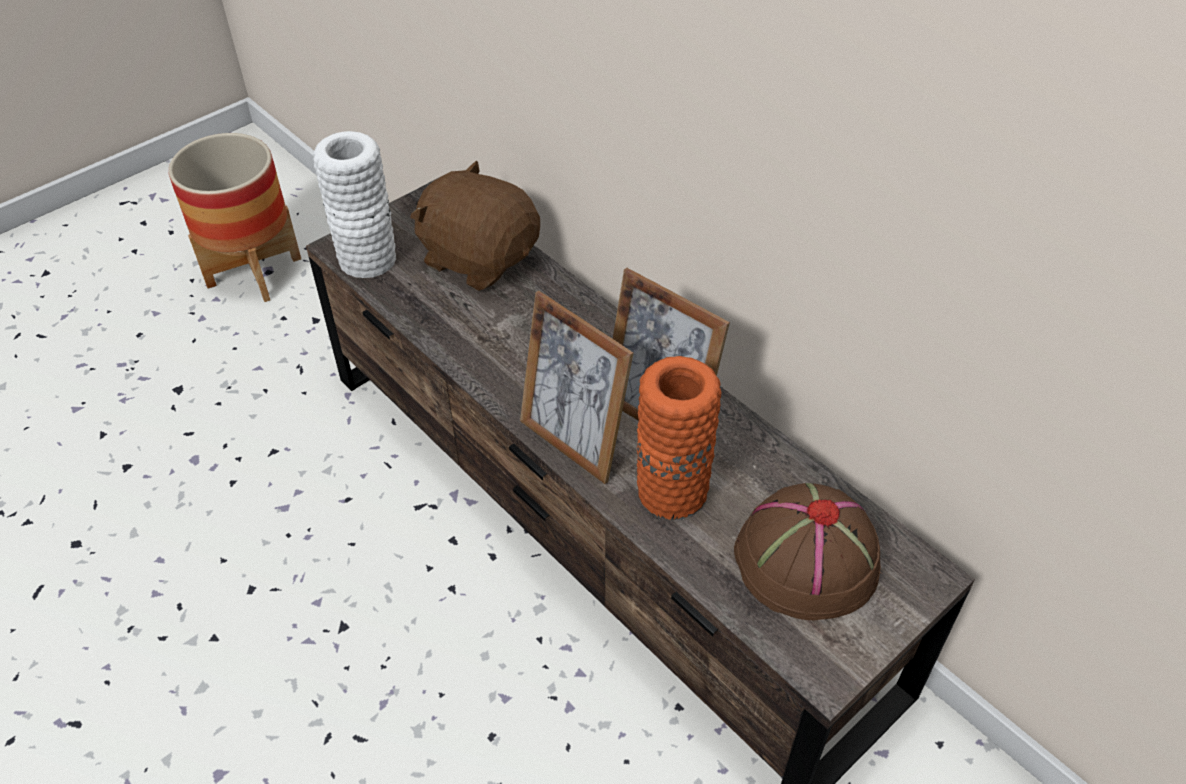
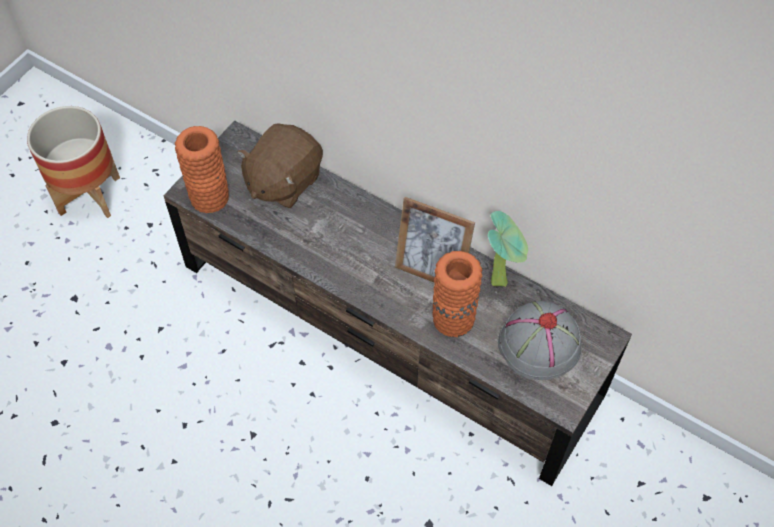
camera: 15 degrees left, 10 degrees up
(368, 259) = (210, 197): white vase -> orange vase
(479, 258) = (283, 181): brown plush toy -> brown plush toy turned 75 degrees counterclockwise
(573, 442) = (386, 300): picture frame -> none
(768, 450) = (501, 280): none -> potted plant
(805, 560) = (538, 344): brown hat -> grey hat

